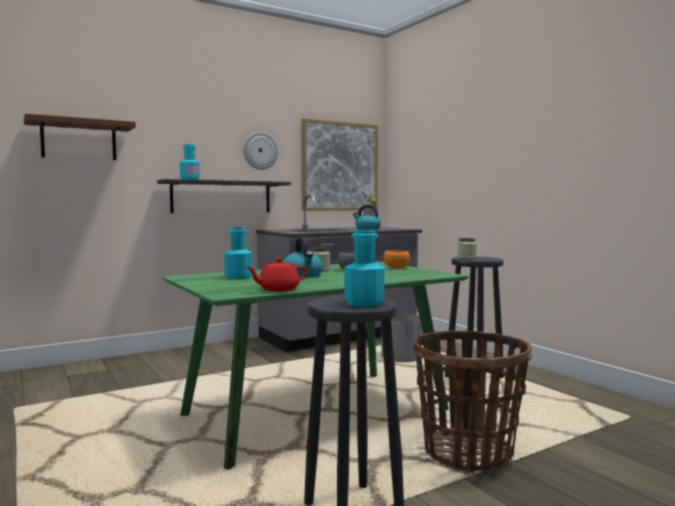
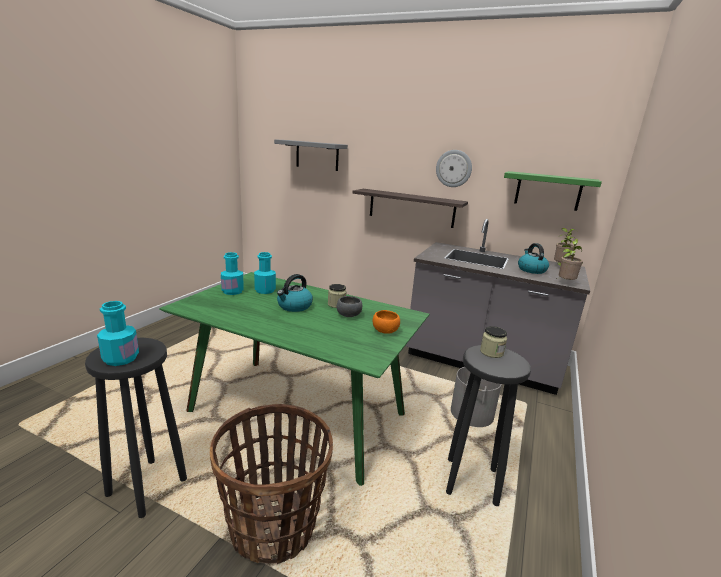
camera: 55 degrees right, 15 degrees up
(79, 140) = (317, 155): brown shelf -> grey shelf
(190, 179) = (378, 191): turquoise bottle -> turquoise bottle (232, 291)
(278, 289) = (214, 314): red teapot -> none
(340, 166) = (548, 191): picture -> green shelf
(403, 229) = (564, 283): none -> potted plant

